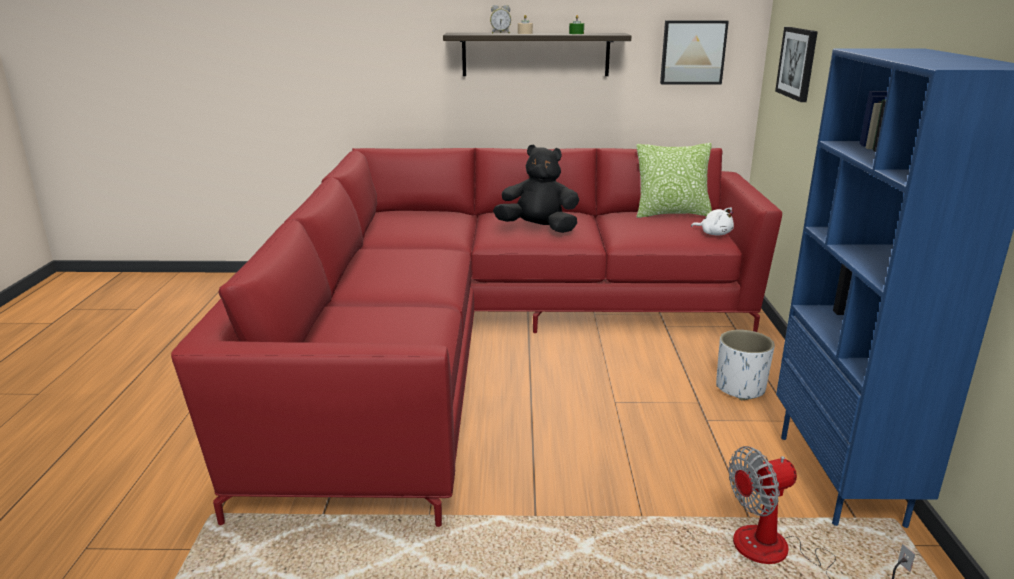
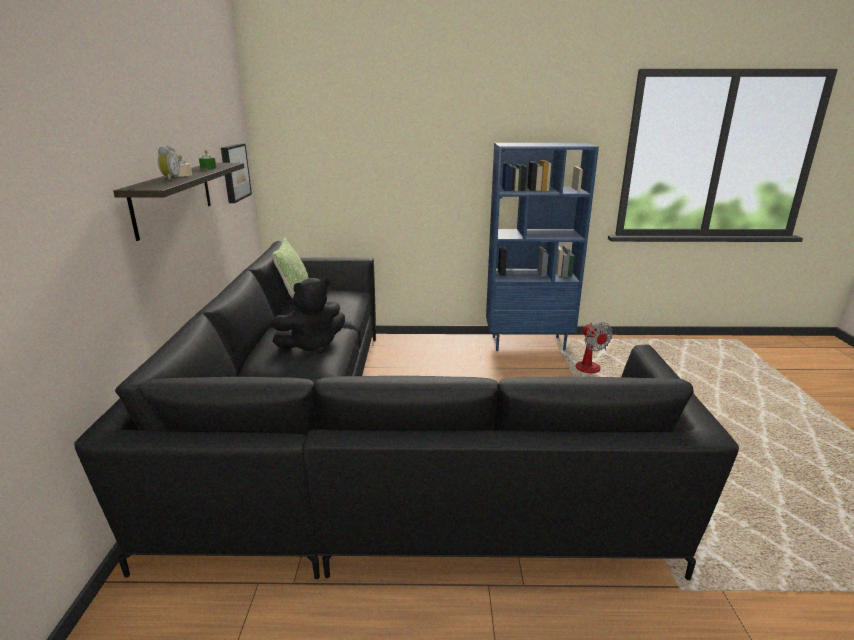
camera: 90 degrees left, 0 degrees up
(482, 338) = (360, 450): red sofa -> black sofa
(538, 228) = (312, 345): black plush toy -> black plush toy turned 135 degrees counterclockwise
(714, 234) = (347, 291): white plush toy -> none
(740, 388) = (446, 354): white planter -> none
(798, 63) = (327, 166): picture -> none

